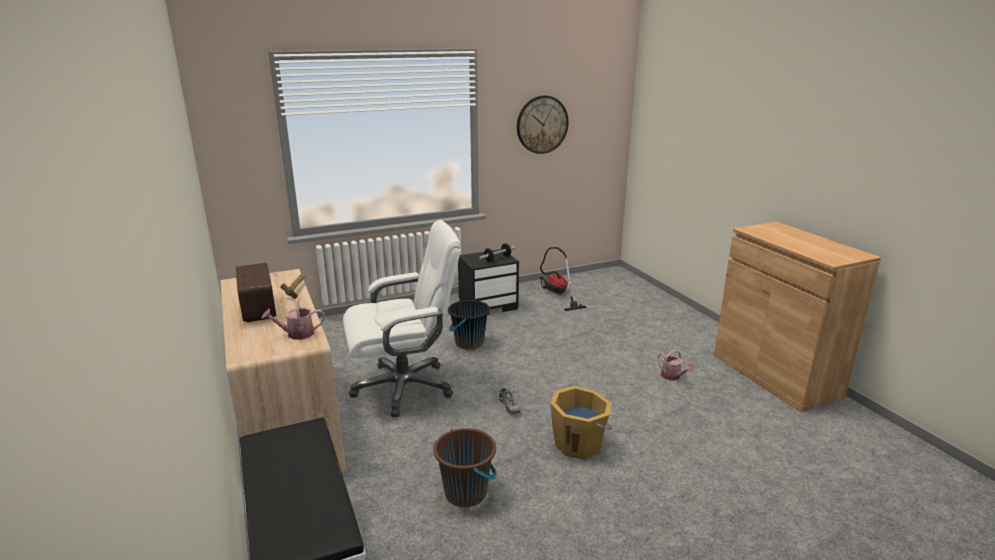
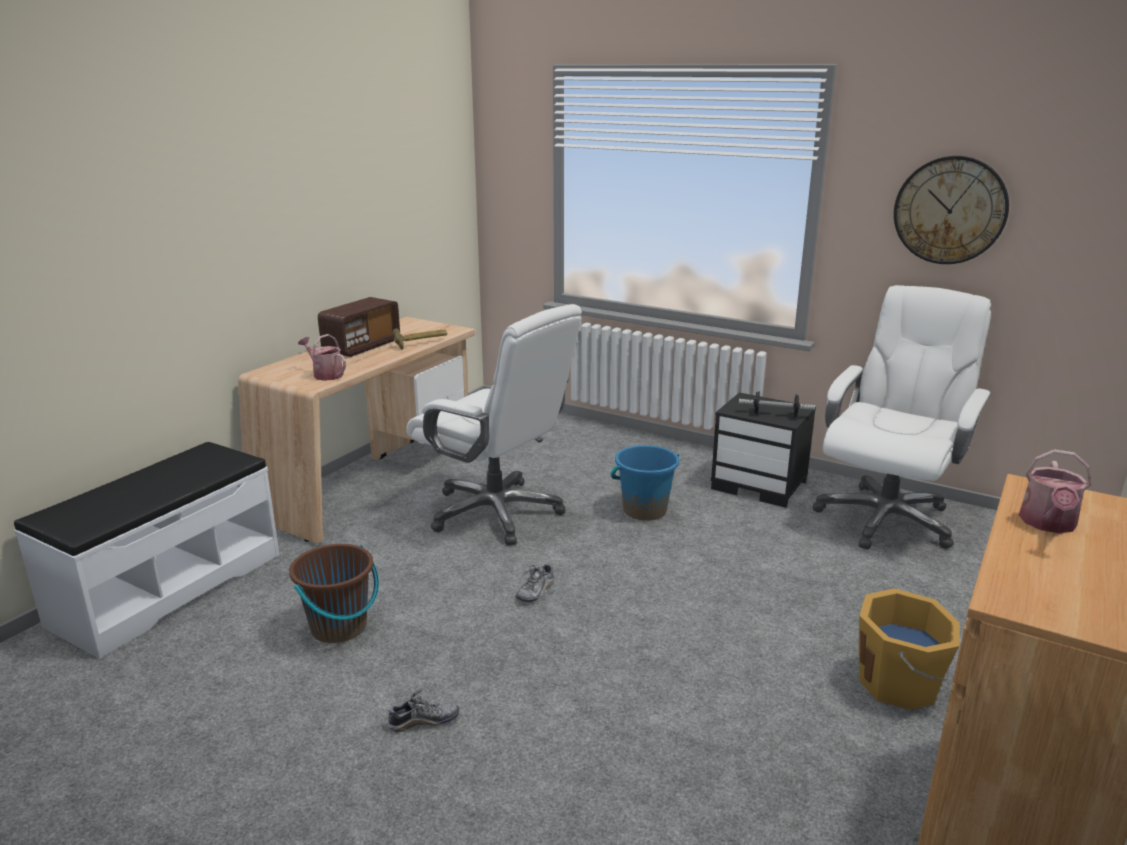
camera: 55 degrees right, 0 degrees up
(469, 343) = (644, 510): black bucket -> blue bucket
(556, 294) = (885, 518): vacuum cleaner -> white office chair
(579, 443) = (510, 675): orange bucket -> orange bucket (899, 684)
(595, 488) = (423, 721): none -> shoe
(673, 376) = (801, 709): watering can -> watering can (1048, 524)

